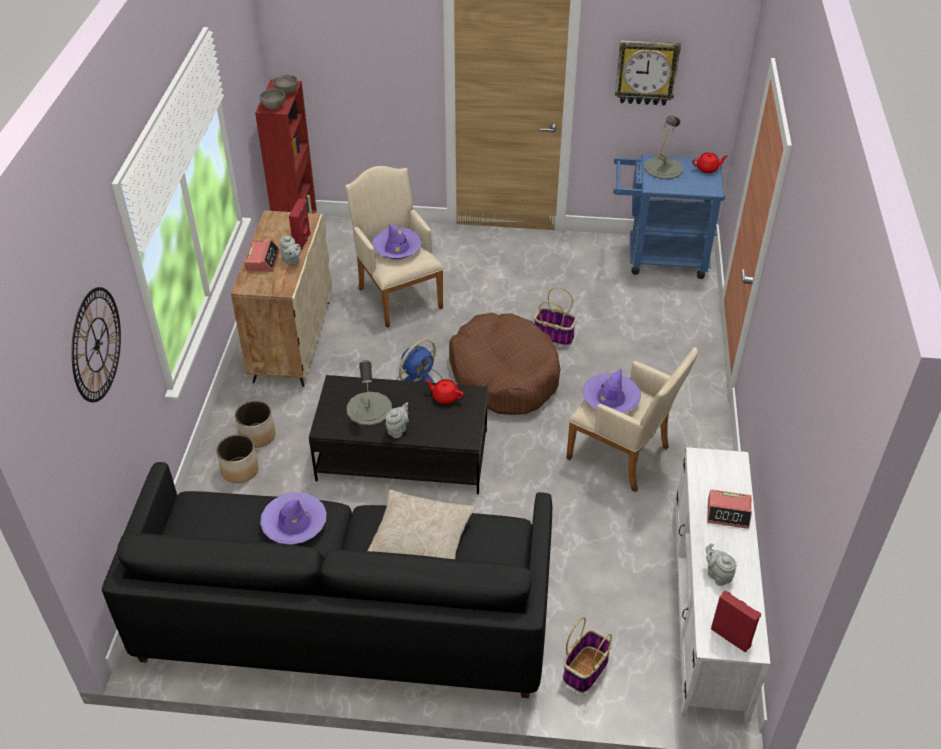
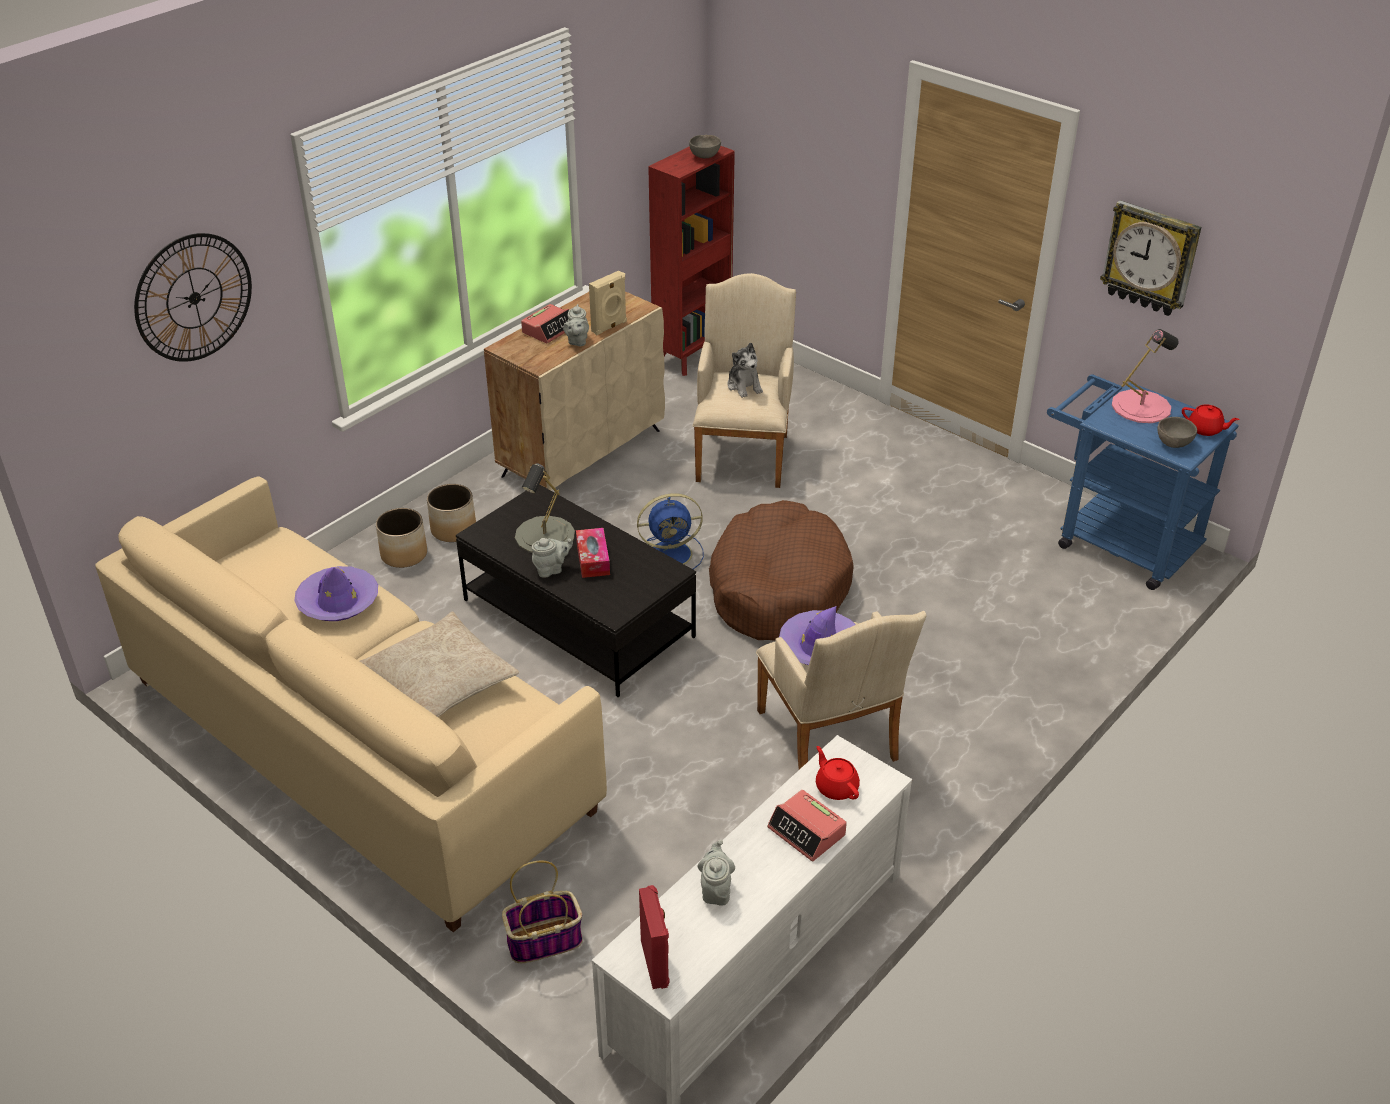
camera: 35 degrees right, 5 degrees down
(273, 106) = (674, 166): grey bowl -> grey bowl (1173, 443)
(303, 242) = (610, 327): red speaker -> beige speaker
(344, 616) = (358, 744): black sofa -> beige sofa
(397, 248) = (744, 386): purple hat -> plush toy
(417, 410) = (593, 559): none -> tissue box
(445, 397) = (637, 560): red teapot -> red teapot (836, 787)
(555, 335) = (884, 572): basket -> none
(663, 168) = (1141, 406): grey table lamp -> pink table lamp

